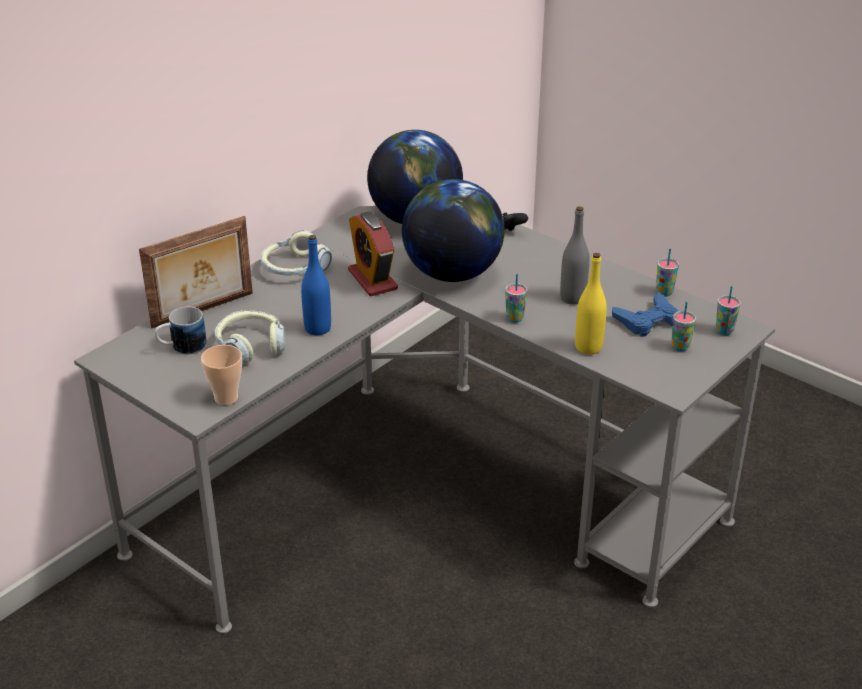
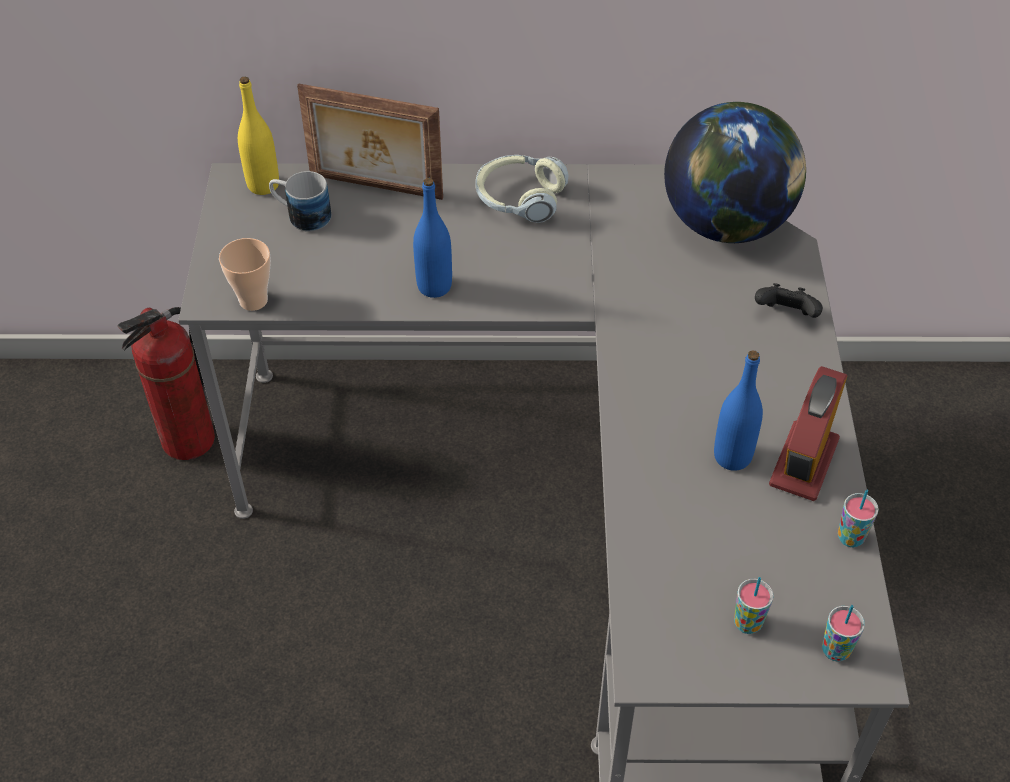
camera: 50 degrees right, 15 degrees up
(126, 624) = (188, 440): none -> fire extinguisher
(250, 345) = (354, 259): headphones -> none
(372, 280) = (568, 268): alarm clock -> alarm clock (804, 462)
(452, 273) = (657, 321): globe -> none
(515, 318) = (630, 430): cup -> none
(572, 298) = (732, 456): grey bottle -> blue bottle
(588, 347) = (646, 532): yellow bottle -> yellow bottle (263, 185)
(647, 320) = (768, 557): blue game controller -> none

